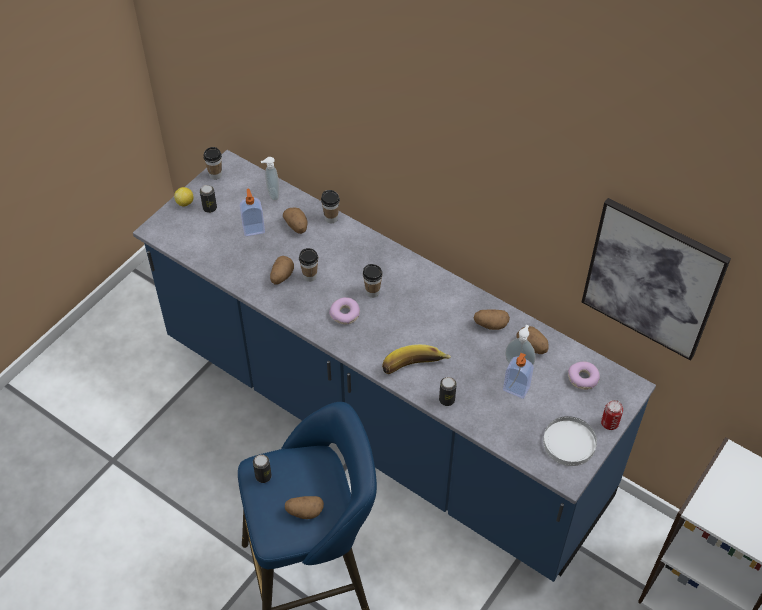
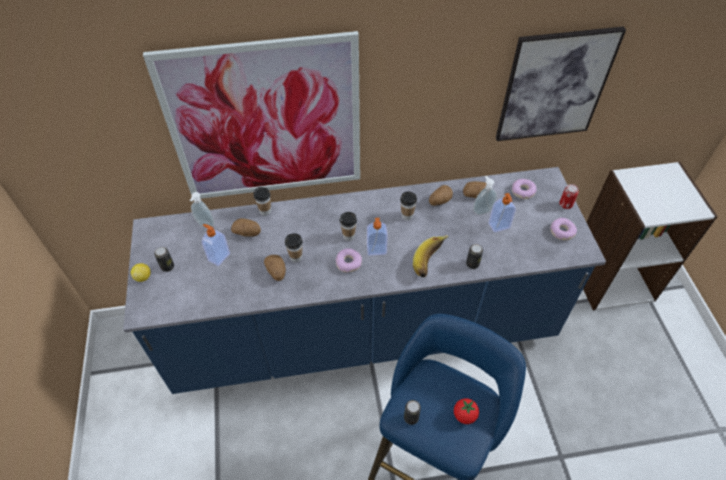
camera: 45 degrees left, 0 degrees up
(215, 175) = (145, 242): cup -> cup (407, 215)
(304, 512) = (464, 415): potato -> tomato
(356, 132) = (266, 122): none -> picture
(380, 322) = (376, 250): none -> soap dispenser
(569, 442) = (561, 232): white plate -> donut

